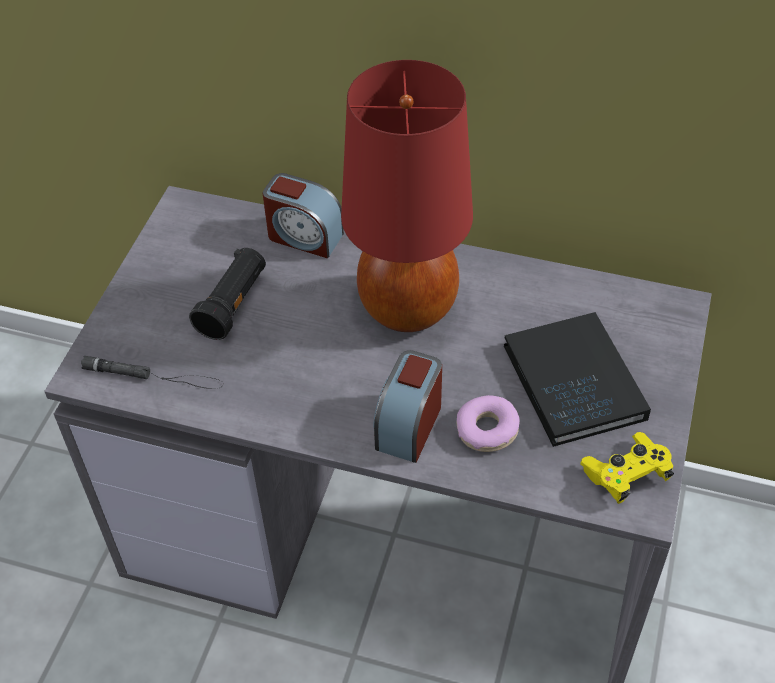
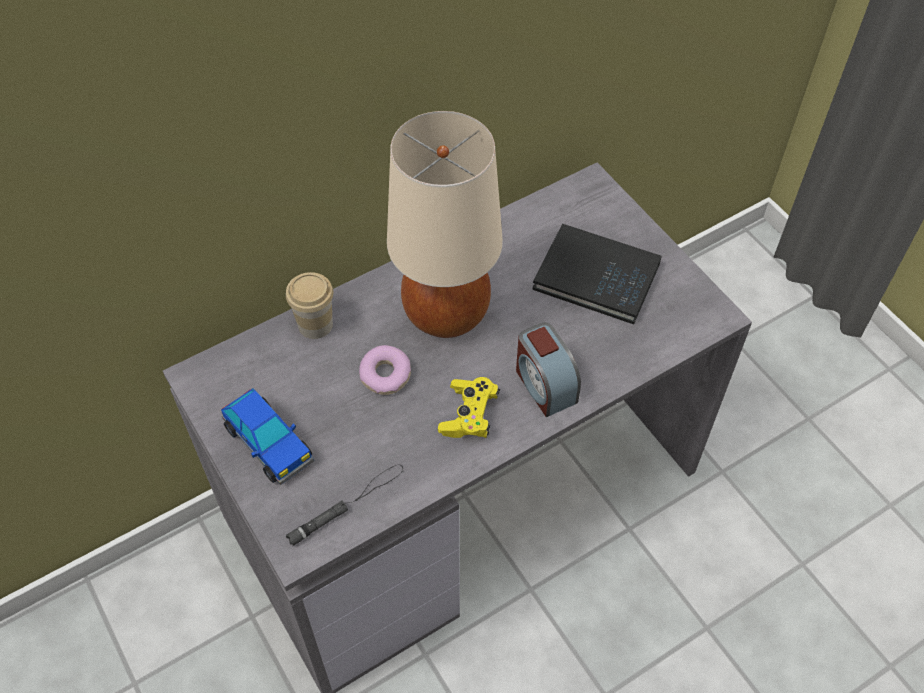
camera: 50 degrees left, 5 degrees up
(163, 290) = (269, 443): none -> toy car
(233, 304) = (332, 410): black flashlight -> none
(304, 236) = (315, 325): alarm clock -> cup
(408, 306) = (445, 313): red table lamp -> beige table lamp
(486, 430) = (589, 347): donut -> donut (385, 375)
(626, 475) = (688, 305): yellow game controller -> yellow game controller (469, 415)

